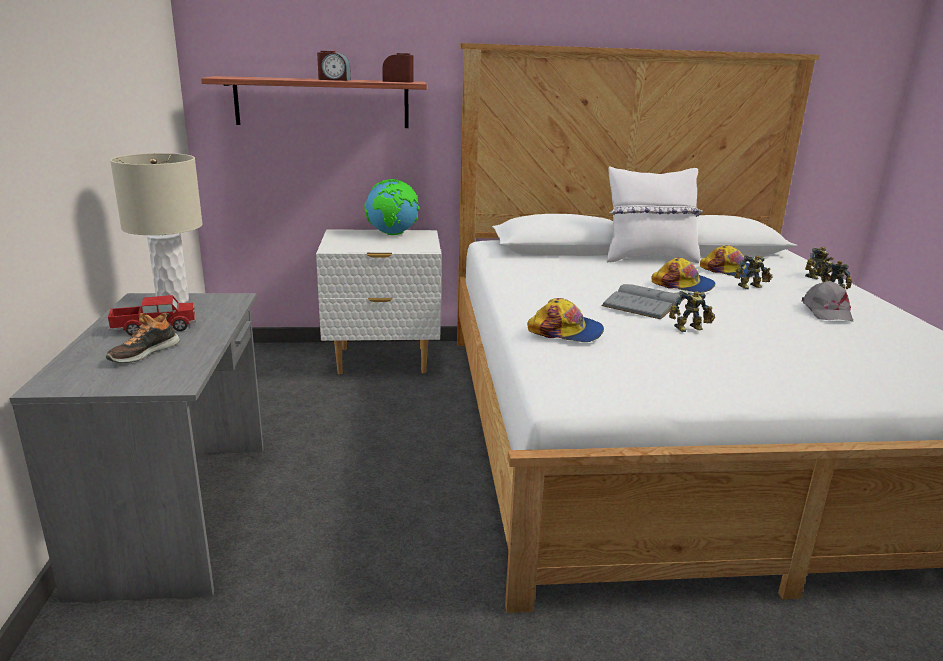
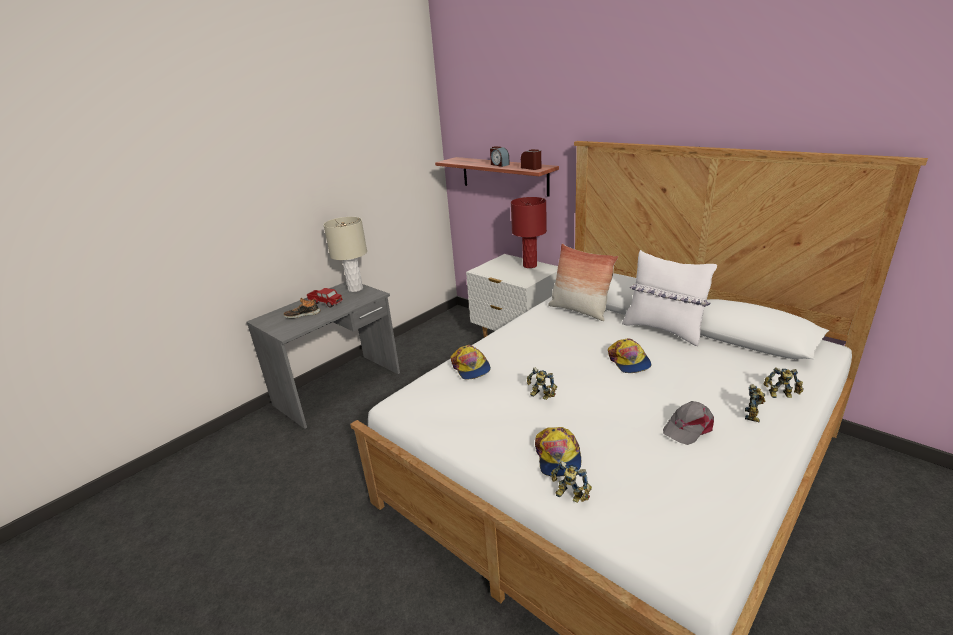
camera: 50 degrees right, 5 degrees up
(392, 234) = (530, 265): globe -> red table lamp
(543, 261) = (579, 310): none -> pillow
(644, 302) = (562, 365): grey book -> none
(730, 270) = (705, 362): cap -> cap (558, 457)
(751, 287) = (681, 382): toy robot -> toy robot (569, 496)

